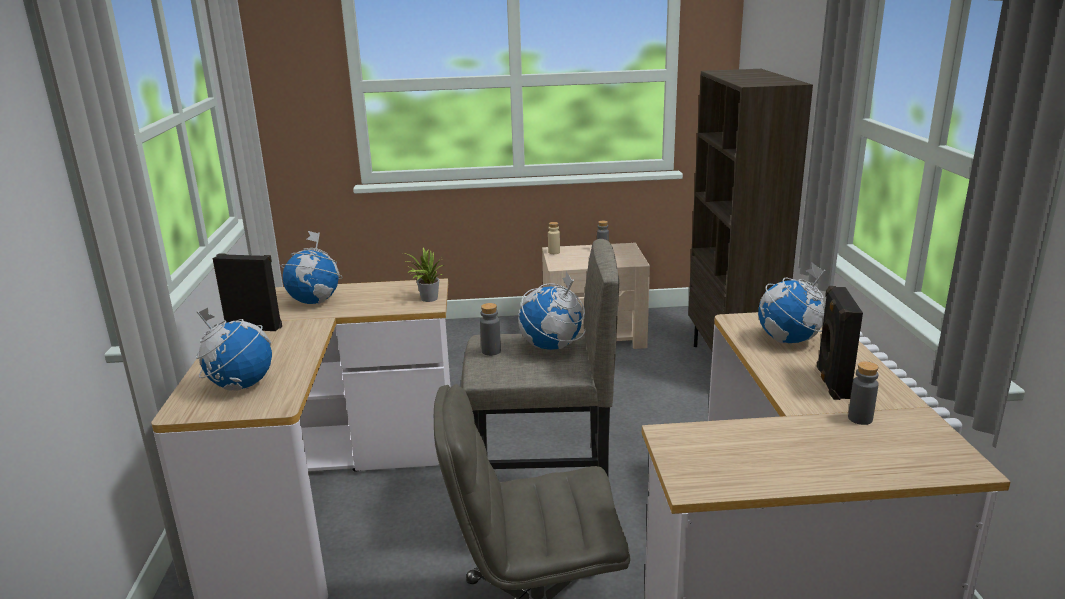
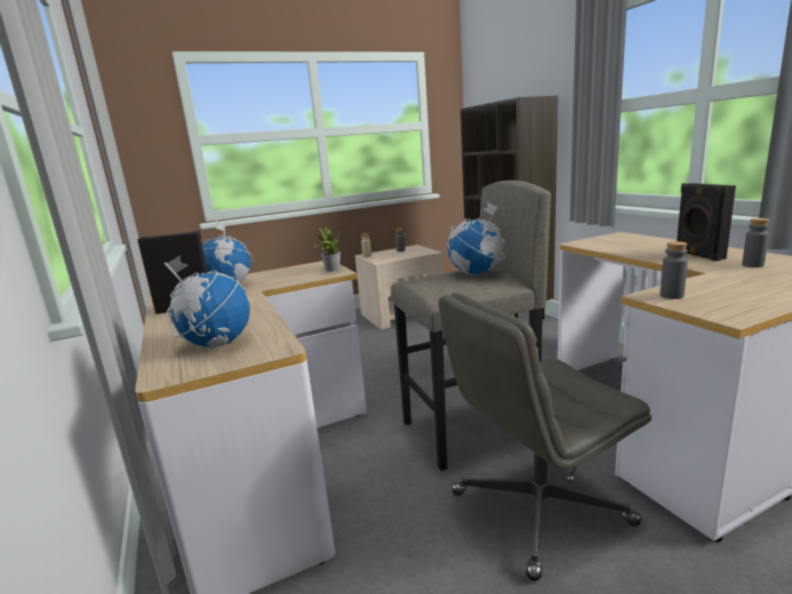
camera: 20 degrees left, 5 degrees down
(491, 351) = (431, 283): grey bottle -> grey bottle (671, 296)
(789, 340) = (630, 245): globe -> none

